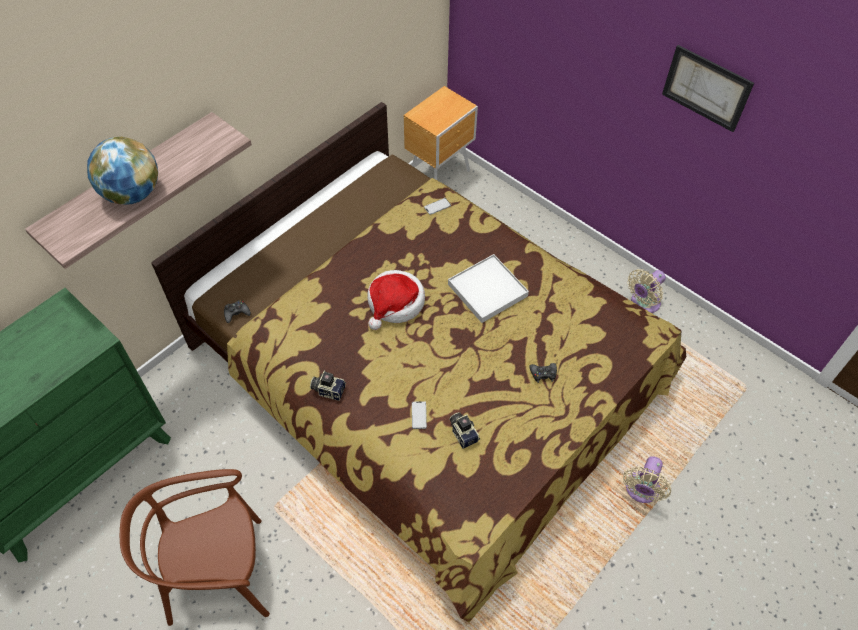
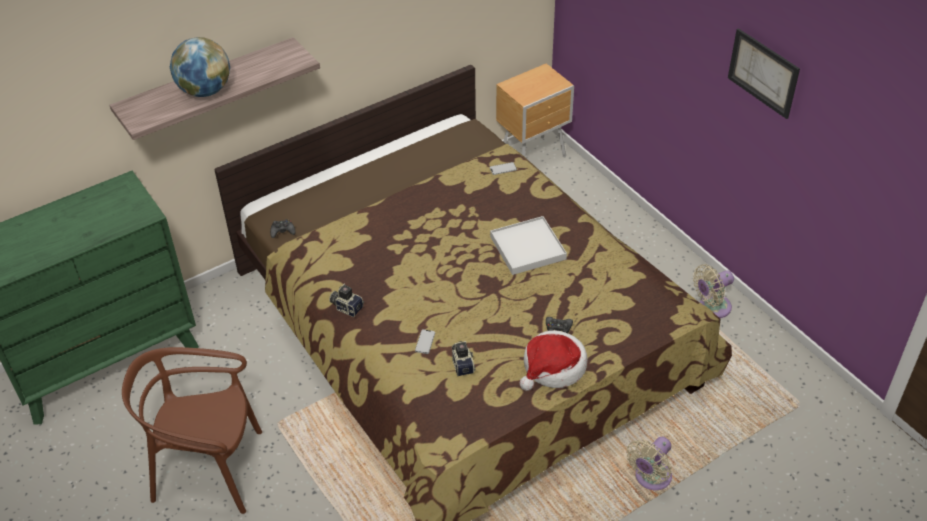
camera: 15 degrees right, 10 degrees down
(395, 304) = (433, 245): hat -> hat (553, 368)

